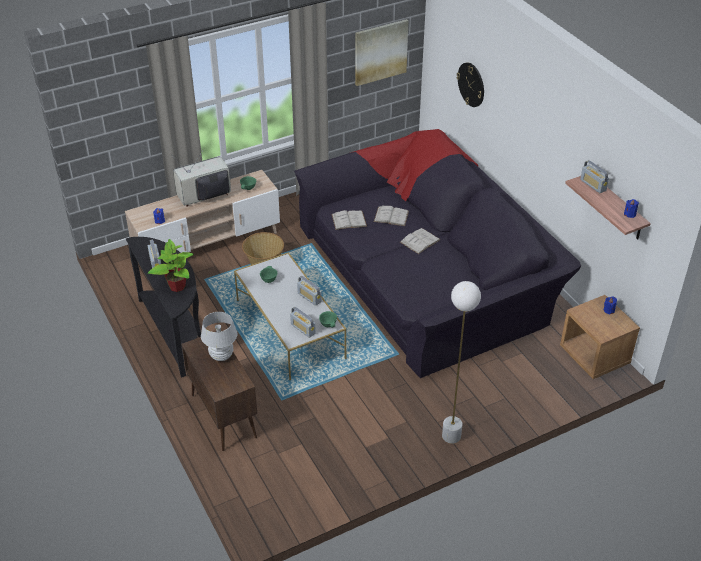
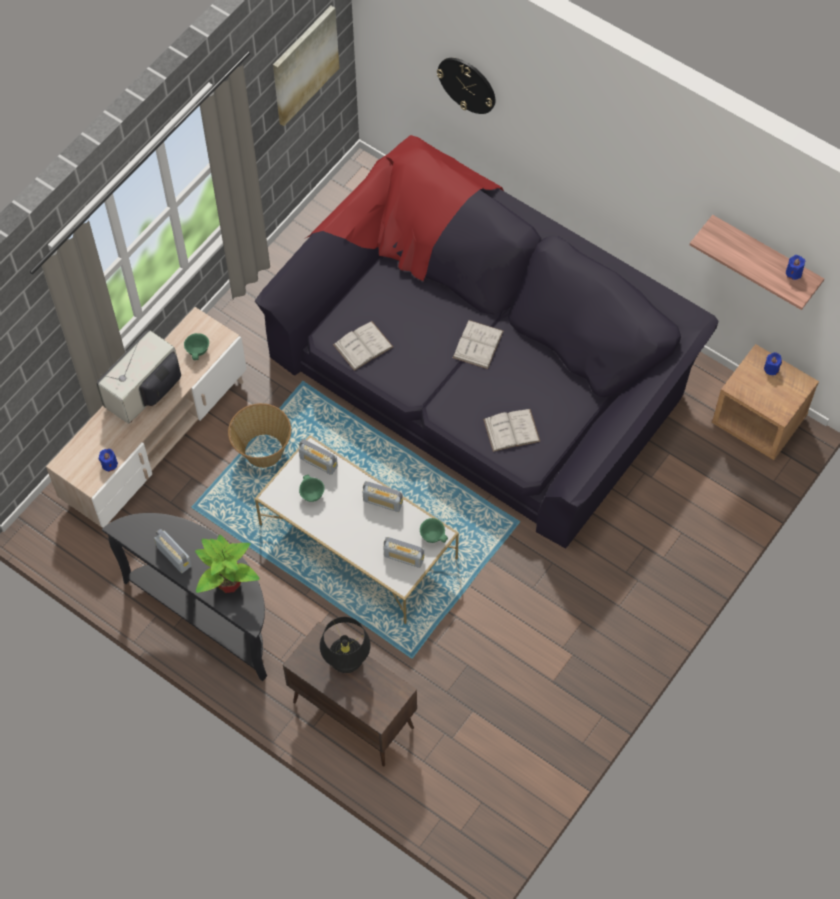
camera: 25 degrees left, 20 degrees up
(221, 356) = (346, 661): white table lamp -> black table lamp
(391, 216) = (415, 314): white book -> white book (511, 430)
(451, 436) = (645, 619): white floor lamp -> none
(593, 185) = (727, 237): radio -> radio (318, 462)

